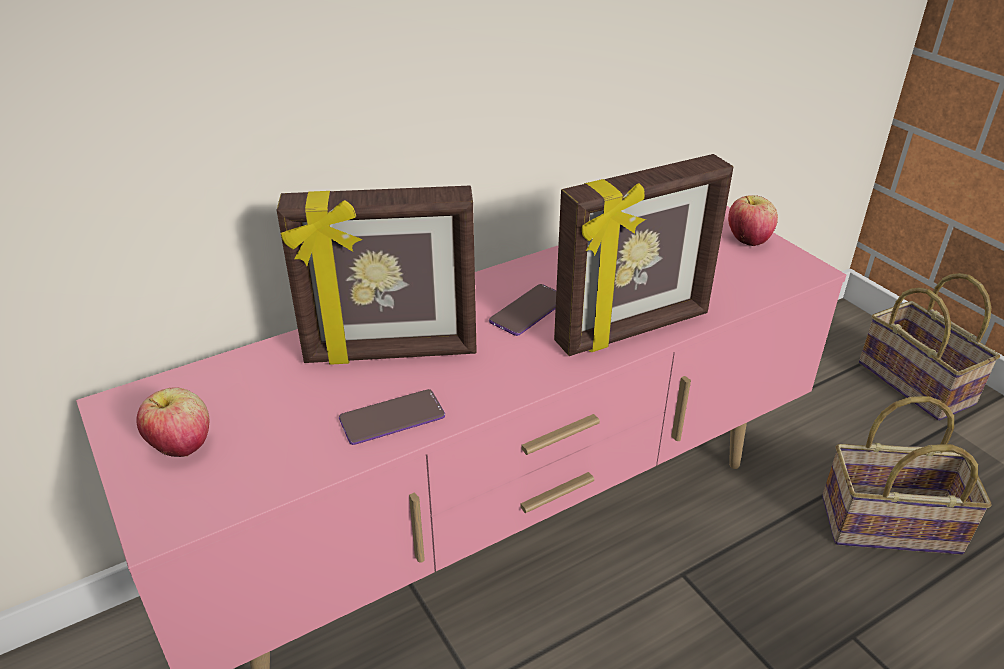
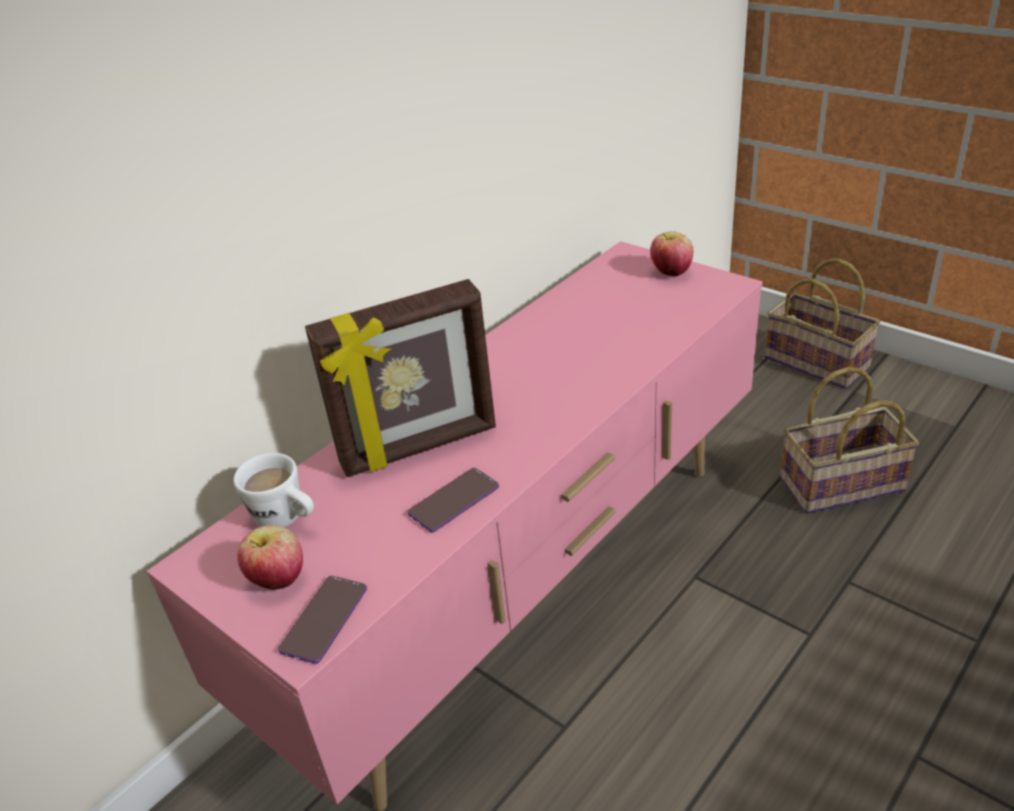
camera: 15 degrees left, 0 degrees up
(226, 389) = (287, 520): none -> white mug
(529, 311) = (519, 379): phone -> phone (324, 619)
(633, 330) = (616, 371): picture frame -> none

